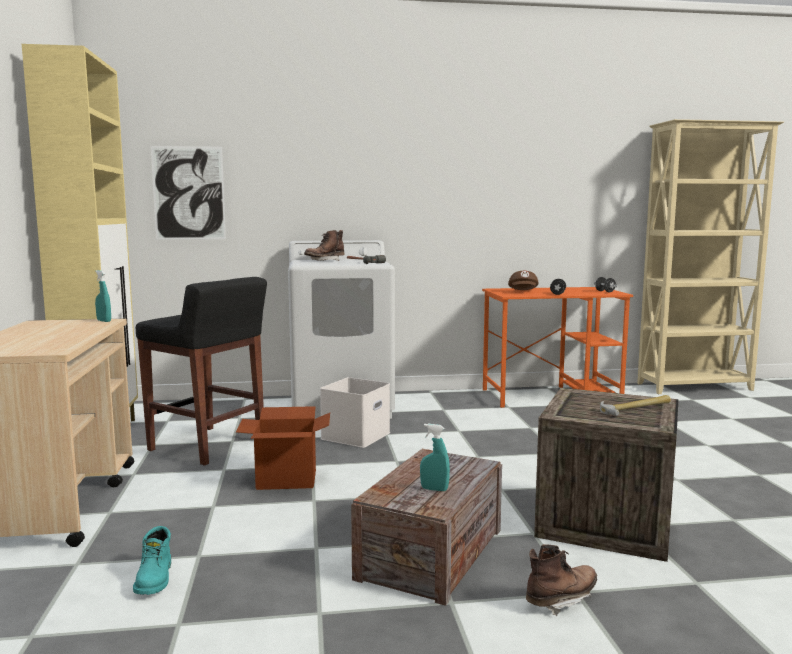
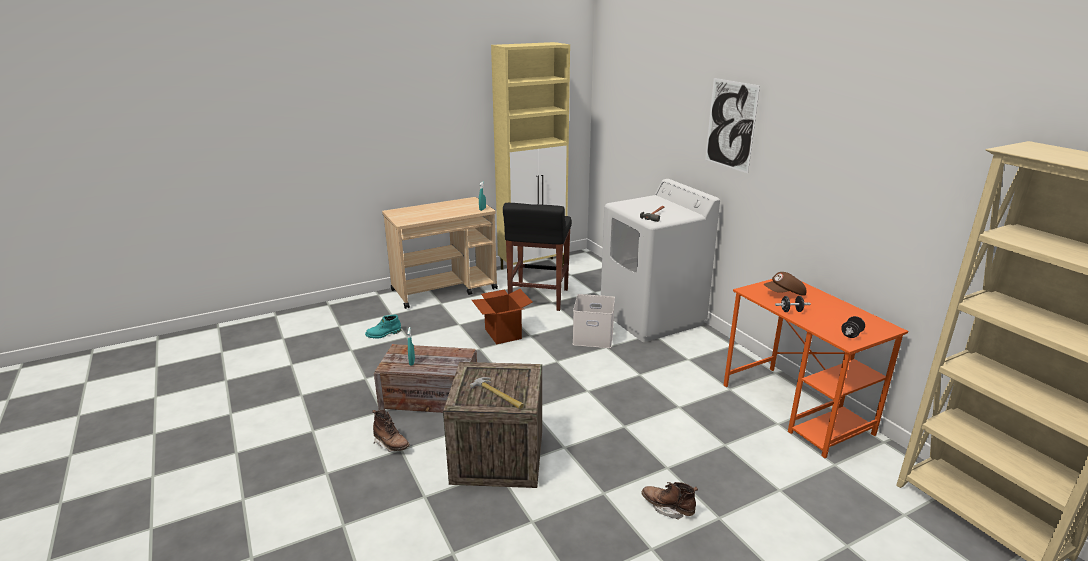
camera: 70 degrees right, 15 degrees up
(188, 193) = (628, 125): picture -> picture (730, 125)
(325, 261) = (653, 204): brown boot -> brown boot (667, 508)

